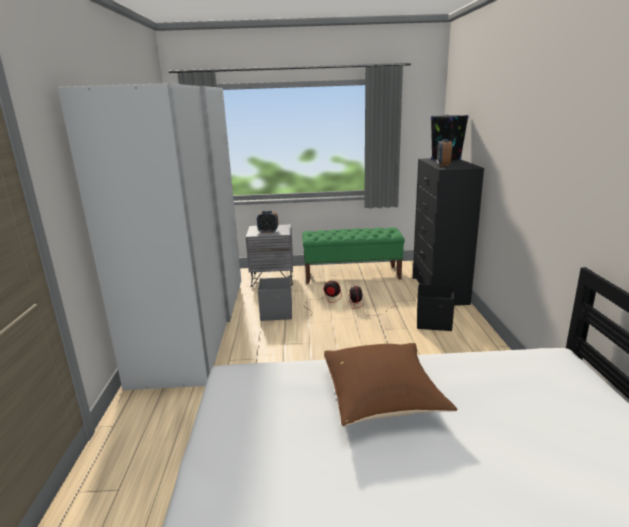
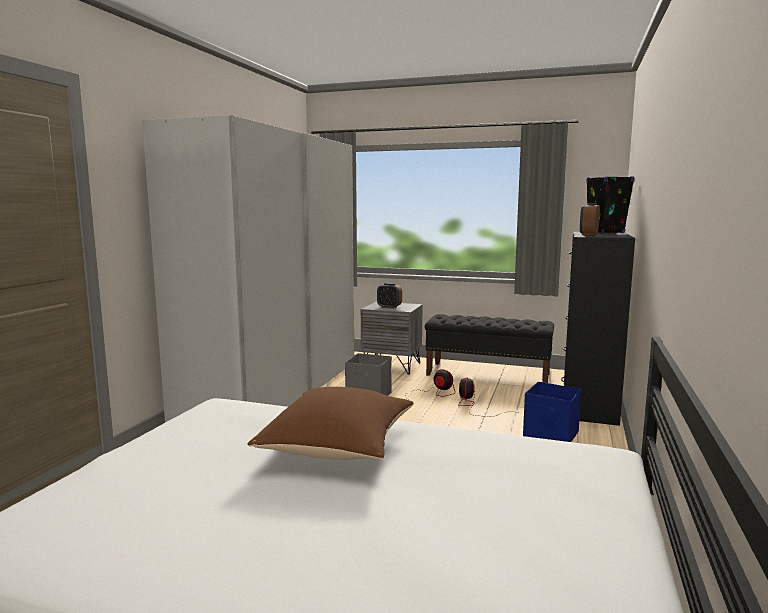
camera: 20 degrees right, 10 degrees down
(352, 275) = (488, 374): green bench -> black bench
(434, 323) = (551, 435): black storage box -> blue storage box

